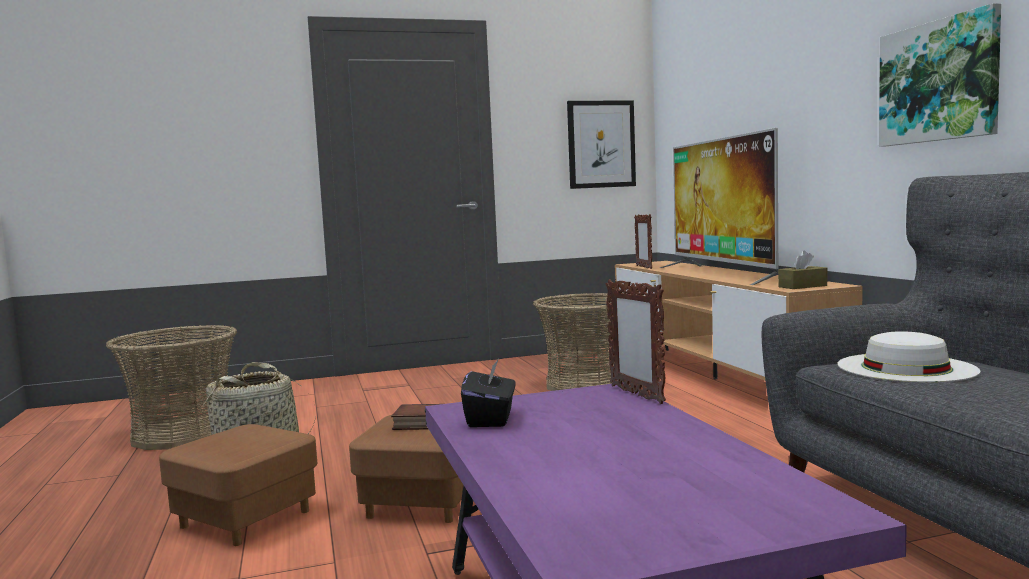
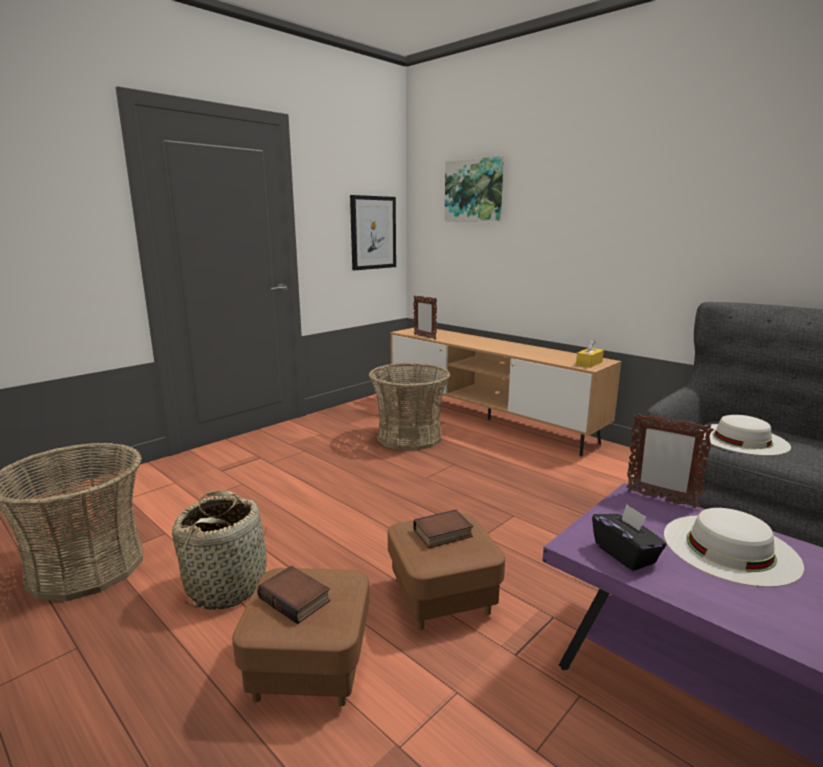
camera: 30 degrees left, 10 degrees up
(234, 439) = (296, 599): none -> book
(620, 430) = (729, 548): none -> white hat
(722, 273) = (501, 346): television -> none
(802, 286) = (589, 363): brown tissue box -> yellow tissue box
(939, 81) = (699, 232): picture -> picture (474, 190)

